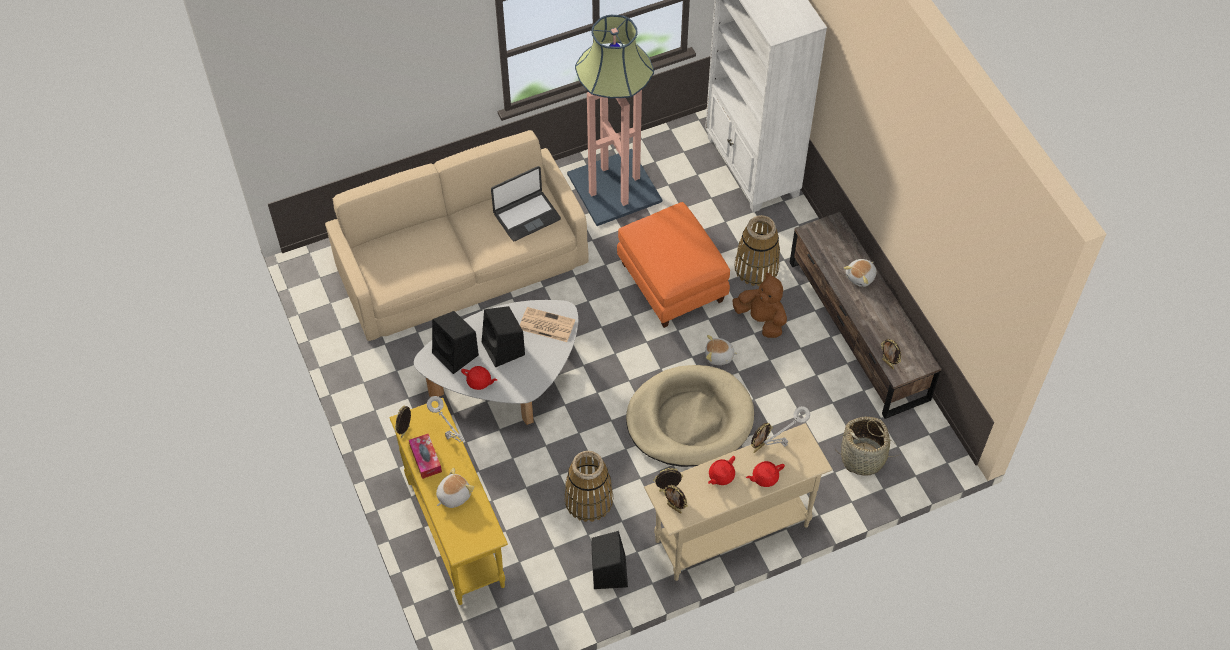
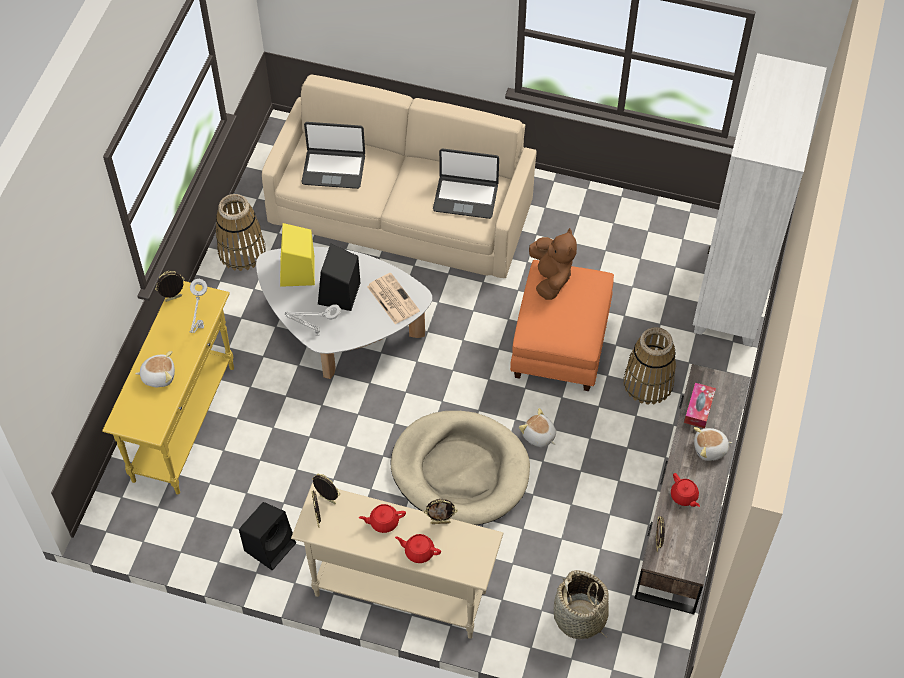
camera: 40 degrees right, 0 degrees up
(406, 260) = (333, 169): none -> laptop
(425, 459) = (167, 331): tissue box -> tissue box (699, 409)
(456, 354) = (297, 272): black speaker -> yellow speaker
(479, 381) = (294, 307): red teapot -> red teapot (684, 496)
(588, 500) = (311, 475): basket -> basket (242, 251)
(614, 187) = (590, 230): floor lamp -> none
(761, 319) = (608, 431): brown plush toy -> brown plush toy (551, 277)
(783, 445) = (462, 536): grey table lamp -> grey table lamp (315, 334)

